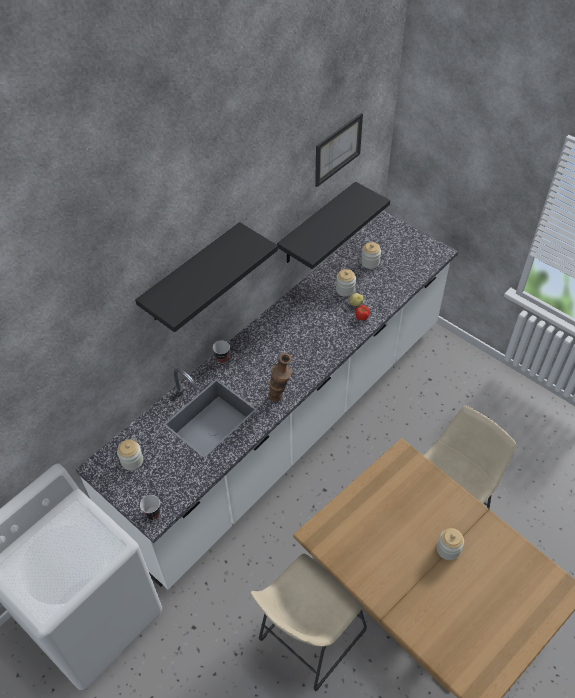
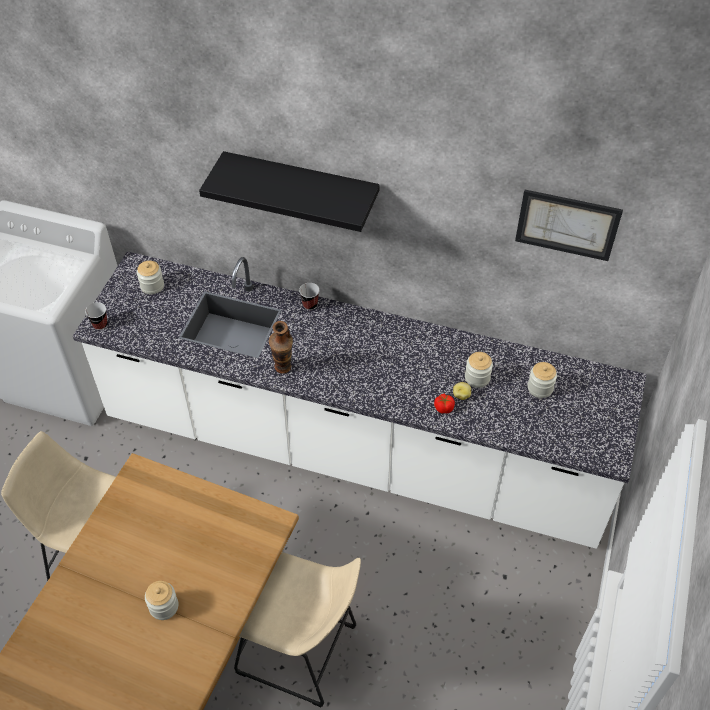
camera: 65 degrees right, 0 degrees up
(317, 224) = (512, 289): black shelf -> none

